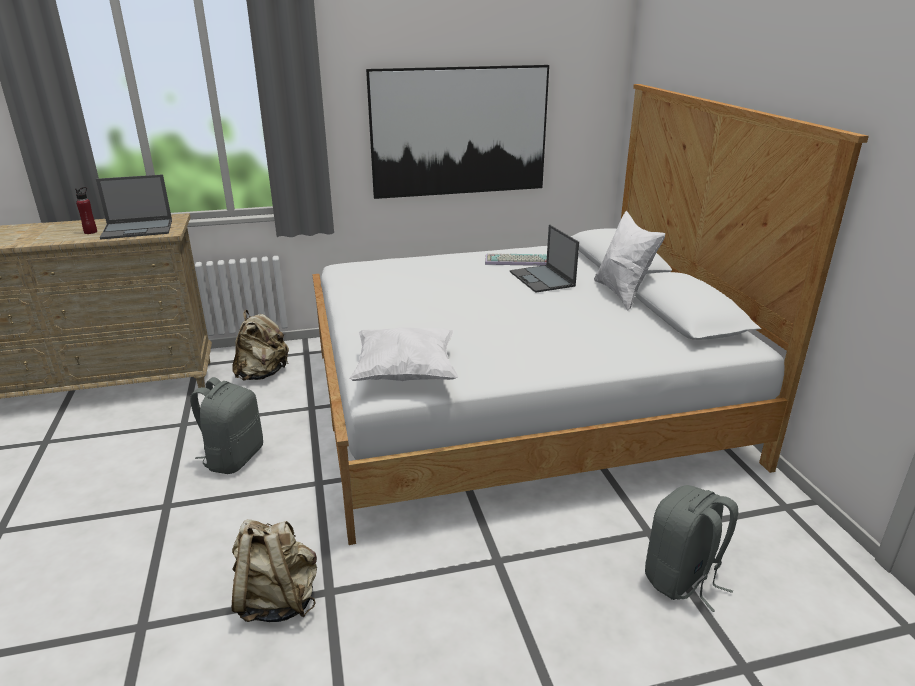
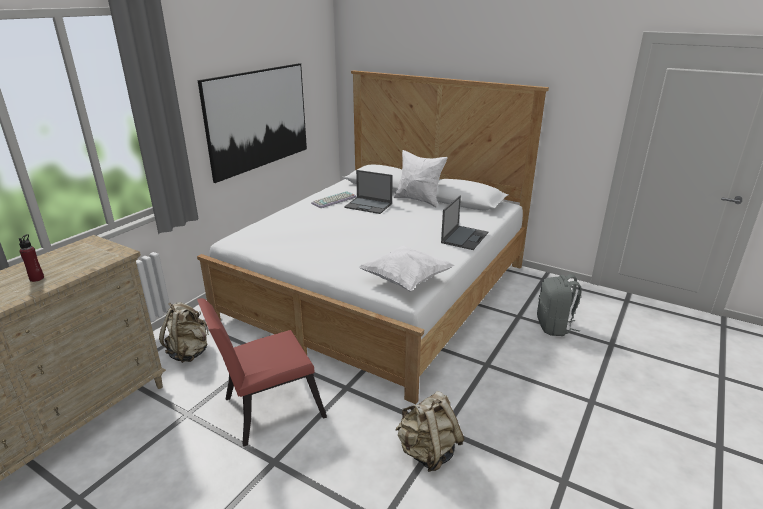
camera: 45 degrees left, 0 degrees up
(138, 229) = (83, 260): laptop -> laptop (464, 237)
(233, 458) = (267, 409): grey backpack -> red chair

